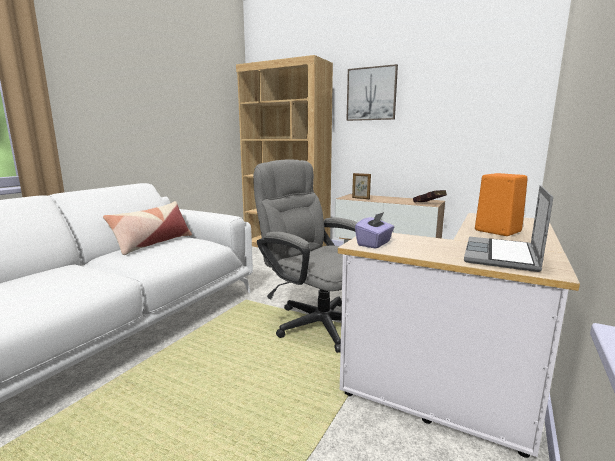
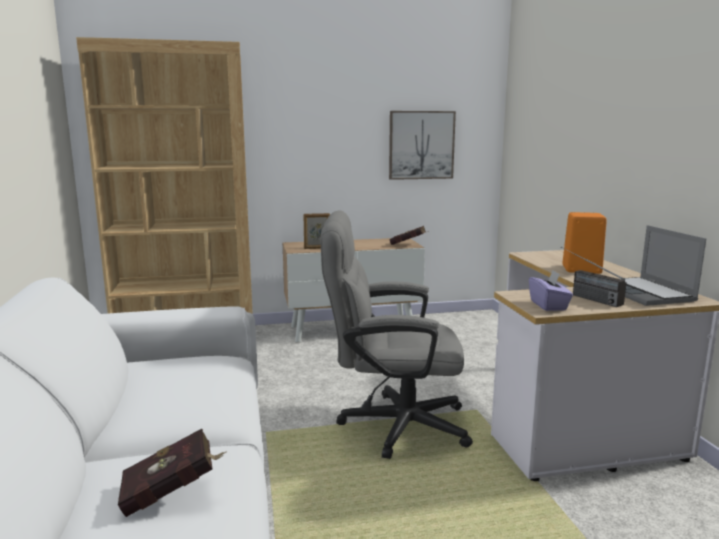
camera: 40 degrees left, 0 degrees up
(55, 282) = (173, 493): none -> red book
(153, 243) = (149, 384): pillow -> none
(371, 94) = (302, 101): picture -> picture (421, 145)
(427, 245) = (584, 297): none -> radio

